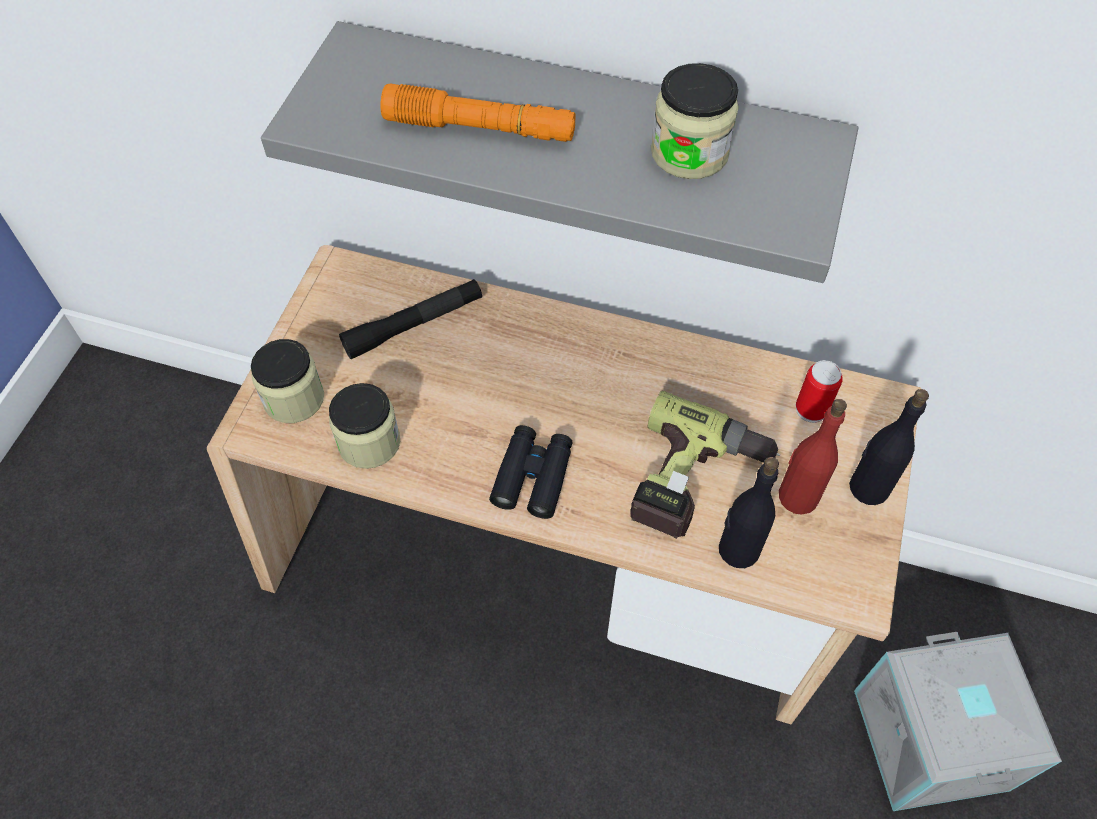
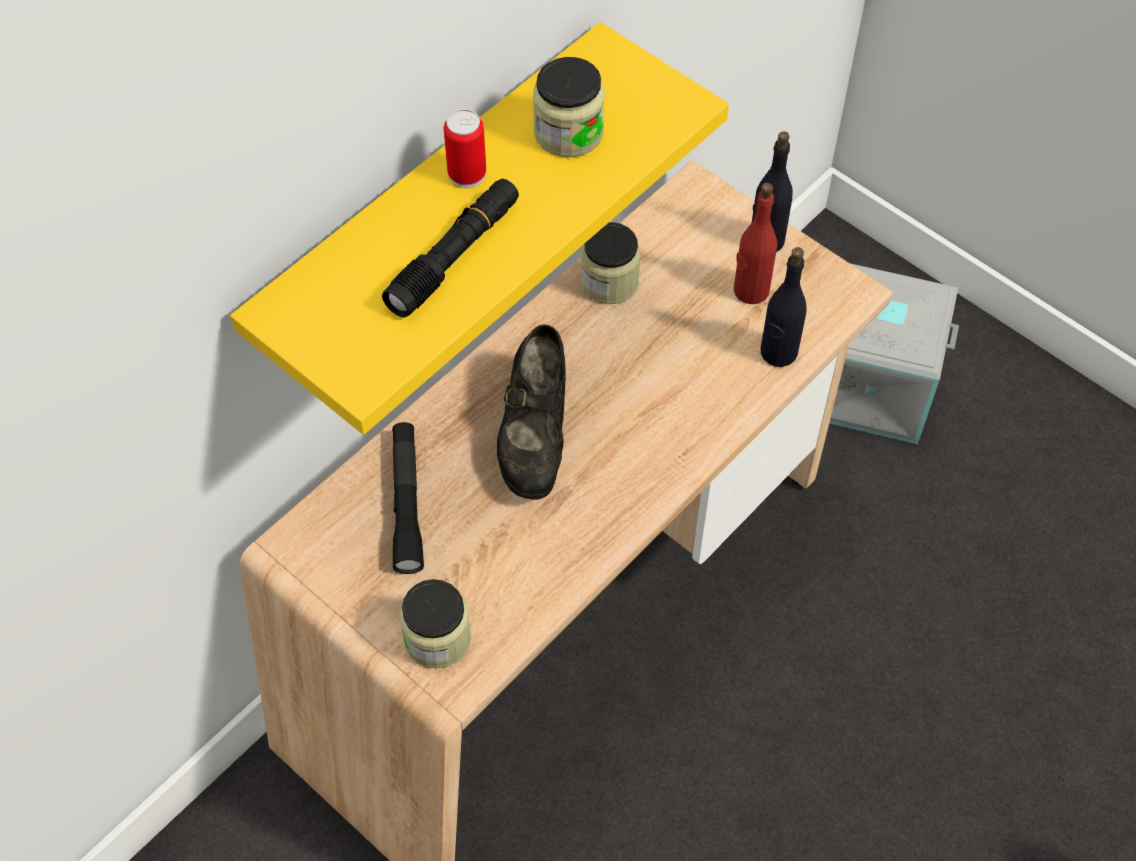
camera: 65 degrees left, 0 degrees up
(369, 442) = (526, 588): jar -> jar (609, 282)
(480, 129) = (454, 256): orange flashlight -> black flashlight
(526, 387) = (534, 436): none -> black shoe
(533, 476) = (634, 469): black binoculars -> none
(584, 130) = (431, 207): grey shelf -> yellow shelf
(696, 481) = (701, 352): power drill -> none
(811, 409) = (674, 241): can -> can (467, 174)

